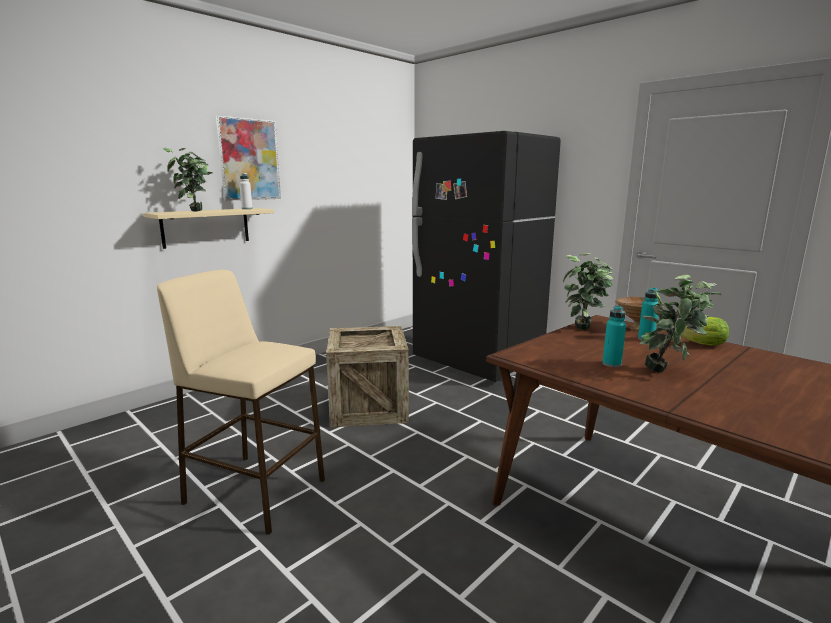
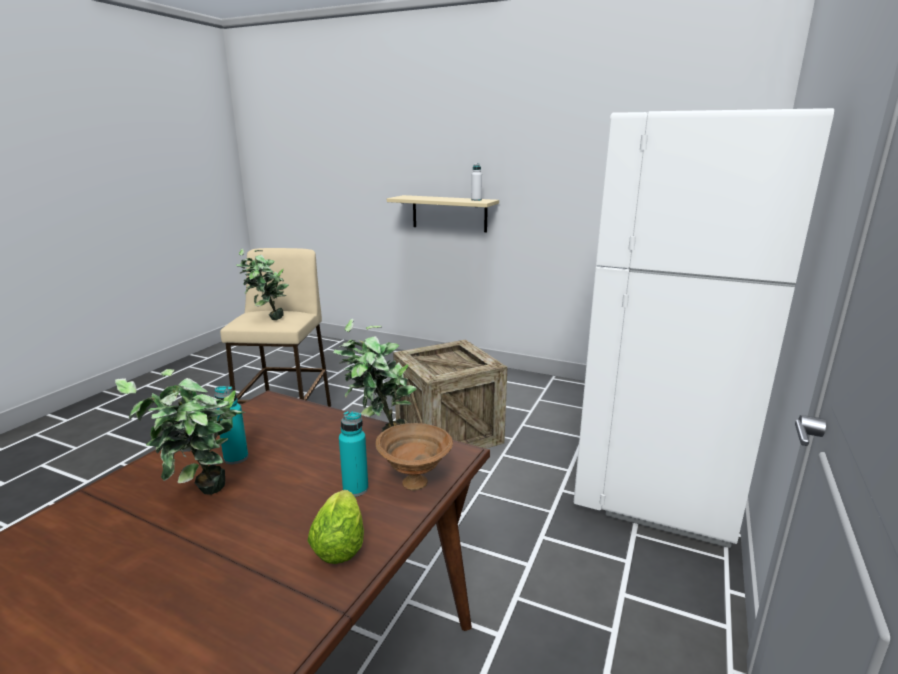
camera: 70 degrees right, 5 degrees up
(194, 211) = (425, 198): potted plant -> potted plant (267, 320)
(249, 159) = (497, 148): picture -> none
(477, 361) = (657, 482): black fridge -> white fridge

